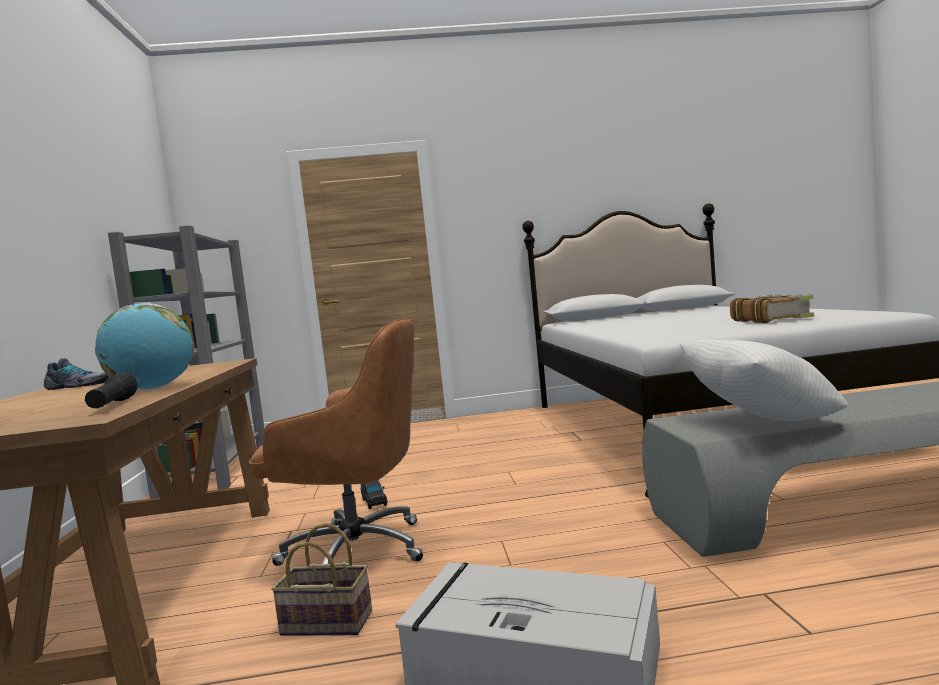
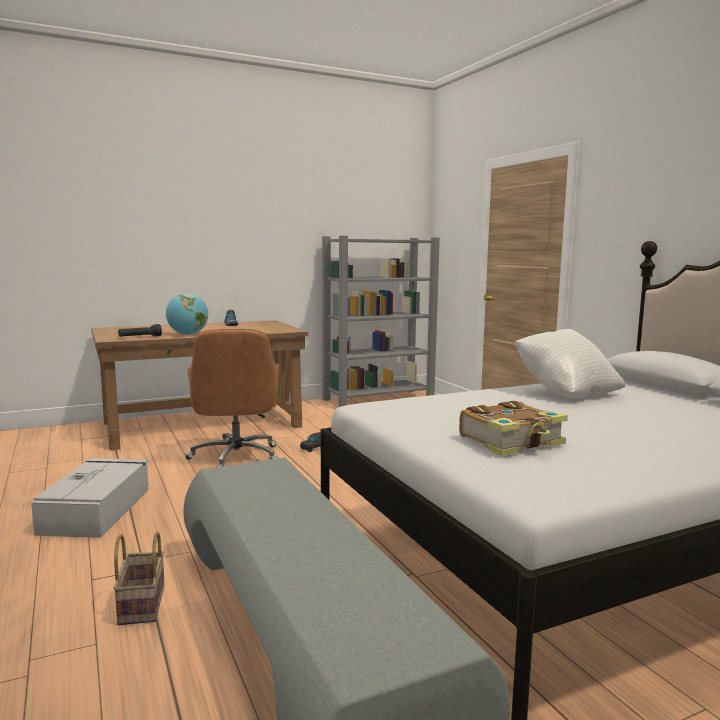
camera: 70 degrees right, 5 degrees up
(324, 624) = (155, 465): basket -> basket (140, 604)
(760, 422) = (250, 489): white pillow -> white pillow (566, 393)

